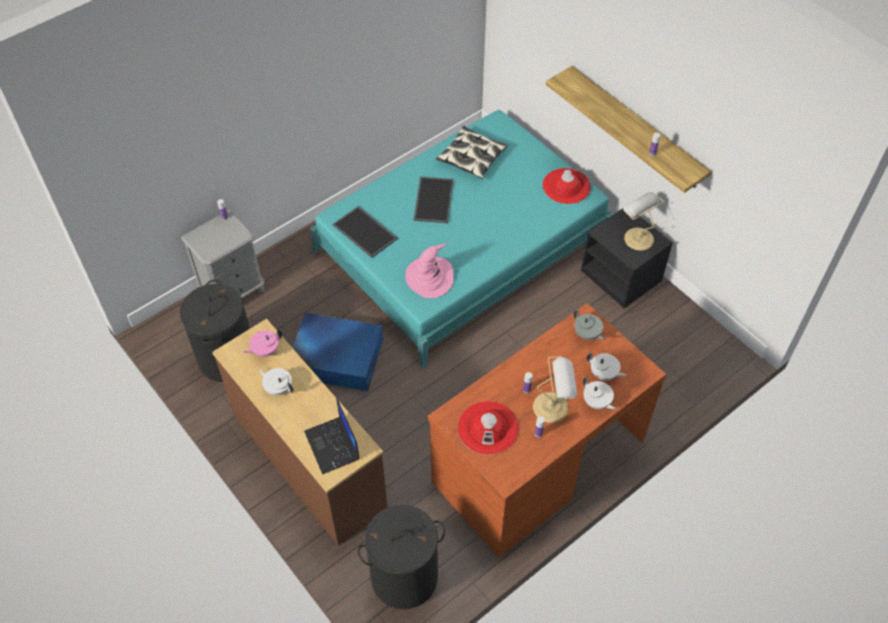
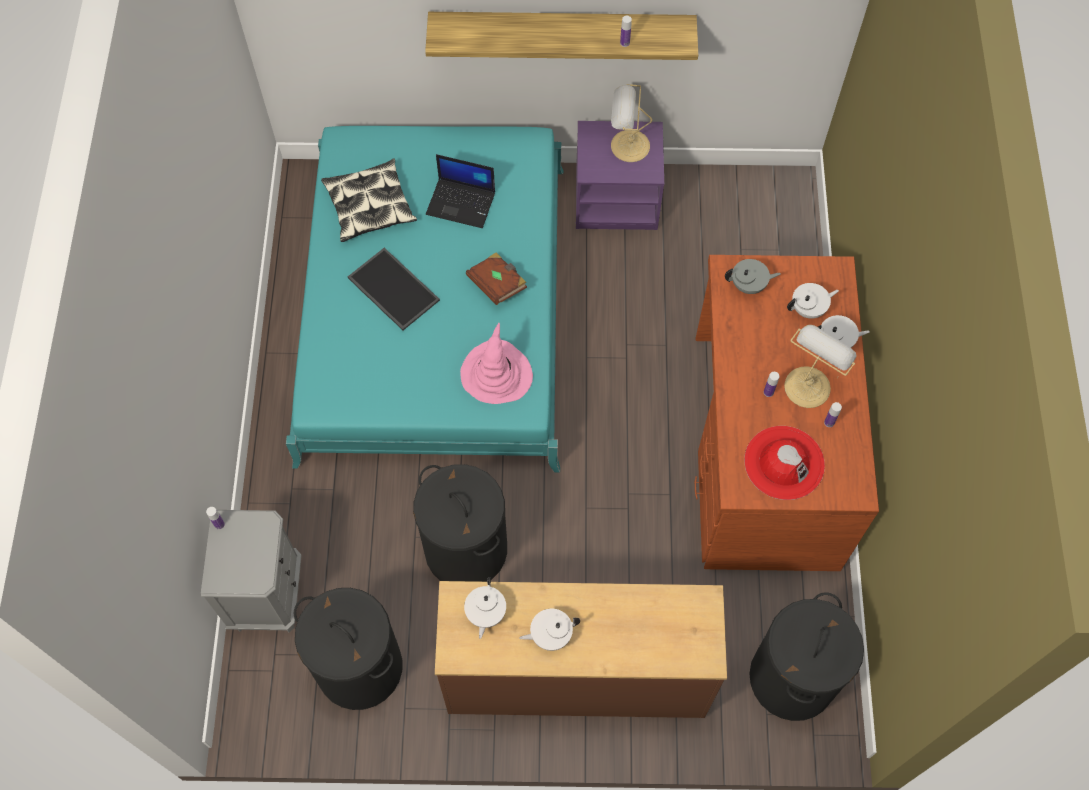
camera: 50 degrees left, 10 degrees up
(265, 350) = (485, 613): pink teapot -> white teapot
(333, 446) = (675, 630): laptop -> laptop (462, 203)
(335, 357) = (465, 549): blue storage box -> black laundry basket
(366, 232) = (370, 389): tray -> none
(484, 241) = (497, 284): none -> brown book
(566, 186) = (501, 152): red hat -> none
(622, 276) = (617, 199): black nightstand -> purple nightstand

